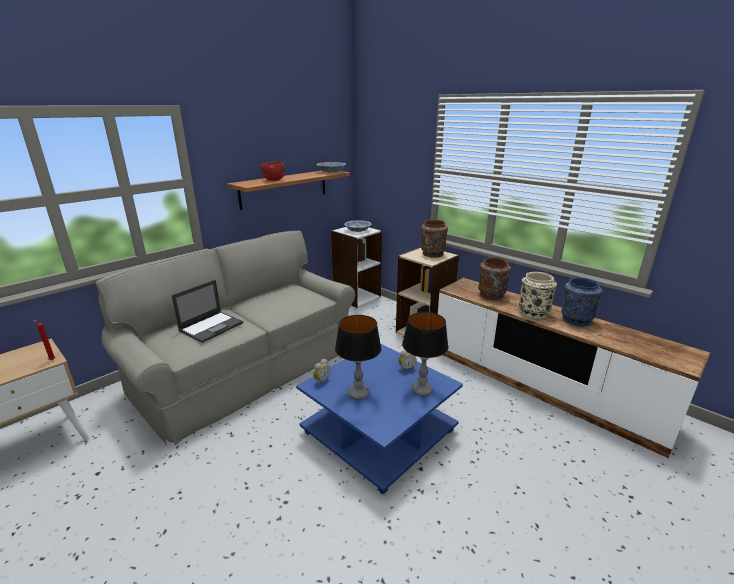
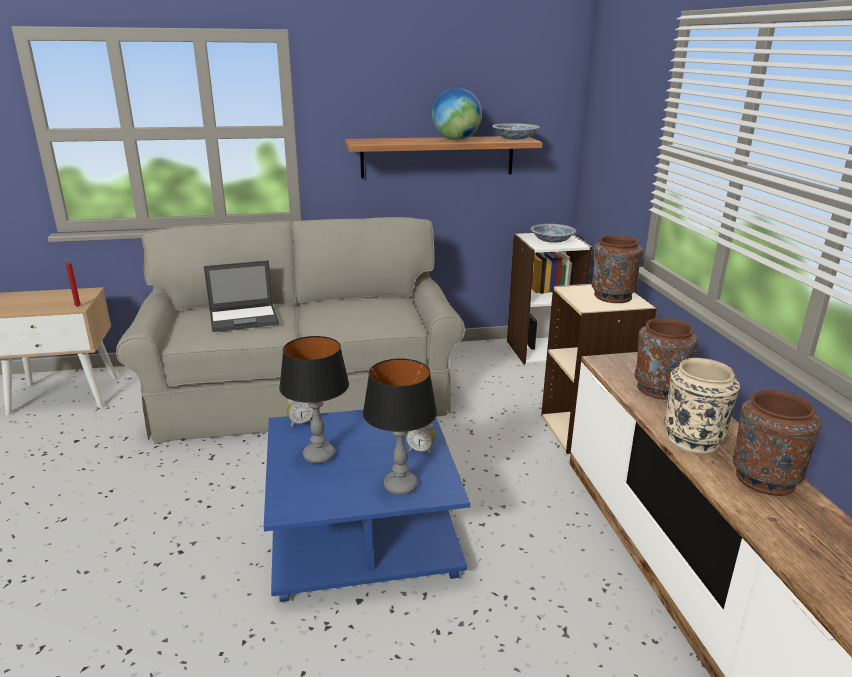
camera: 35 degrees right, 0 degrees up
(274, 180) = (407, 141): red bowl -> none
(300, 176) = (456, 140): none -> globe
(575, 320) = (763, 478): blue vase -> brown vase

